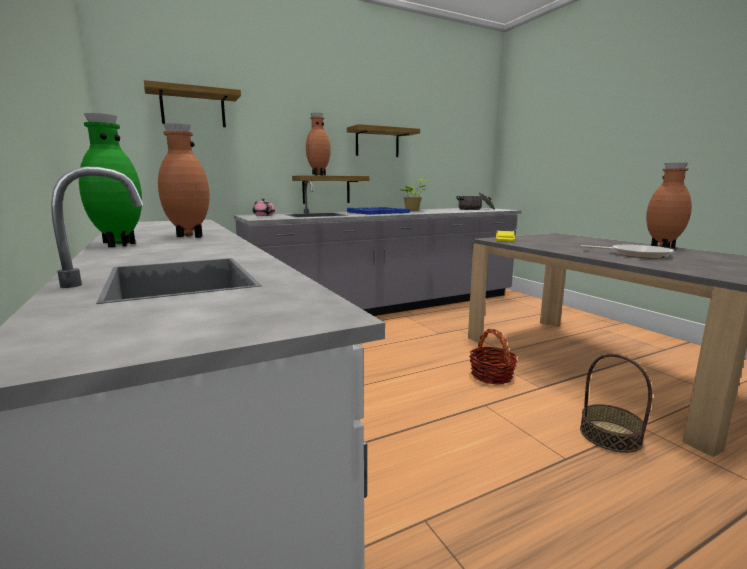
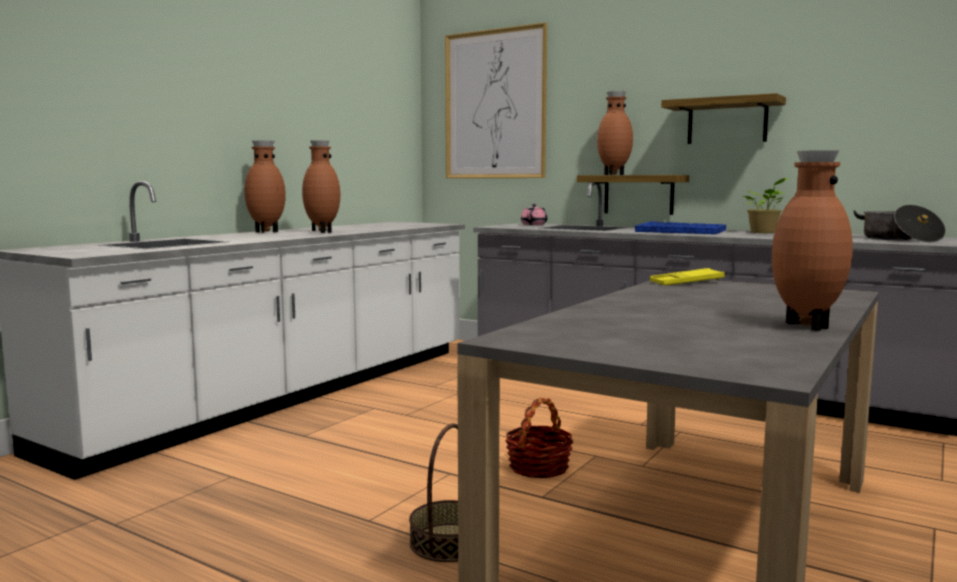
camera: 60 degrees right, 5 degrees down
(118, 245) = (266, 232): green vase -> brown vase
(193, 108) = (495, 105): shelf -> picture
(636, 254) = (659, 317): frying pan -> none

